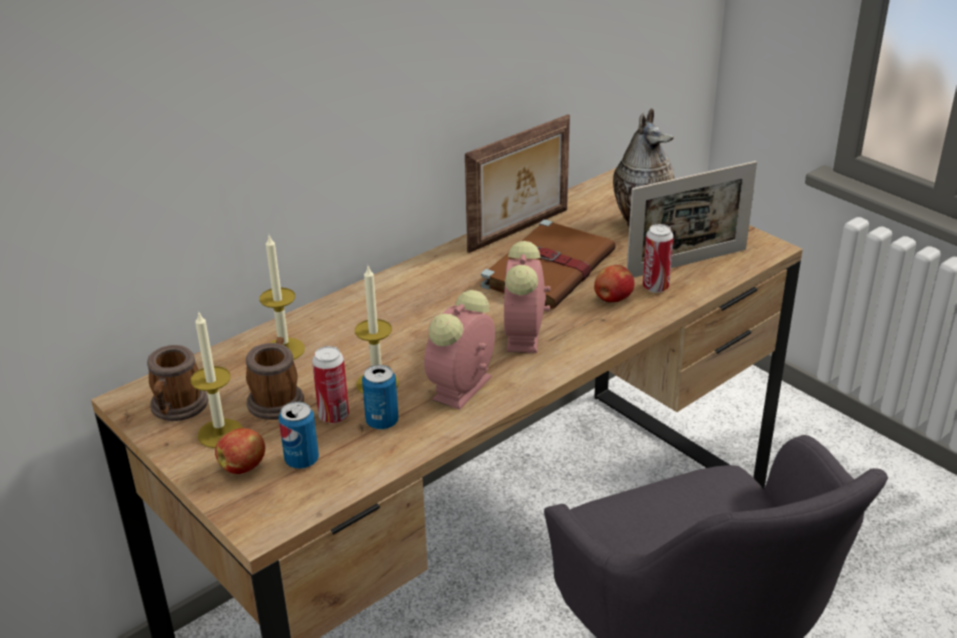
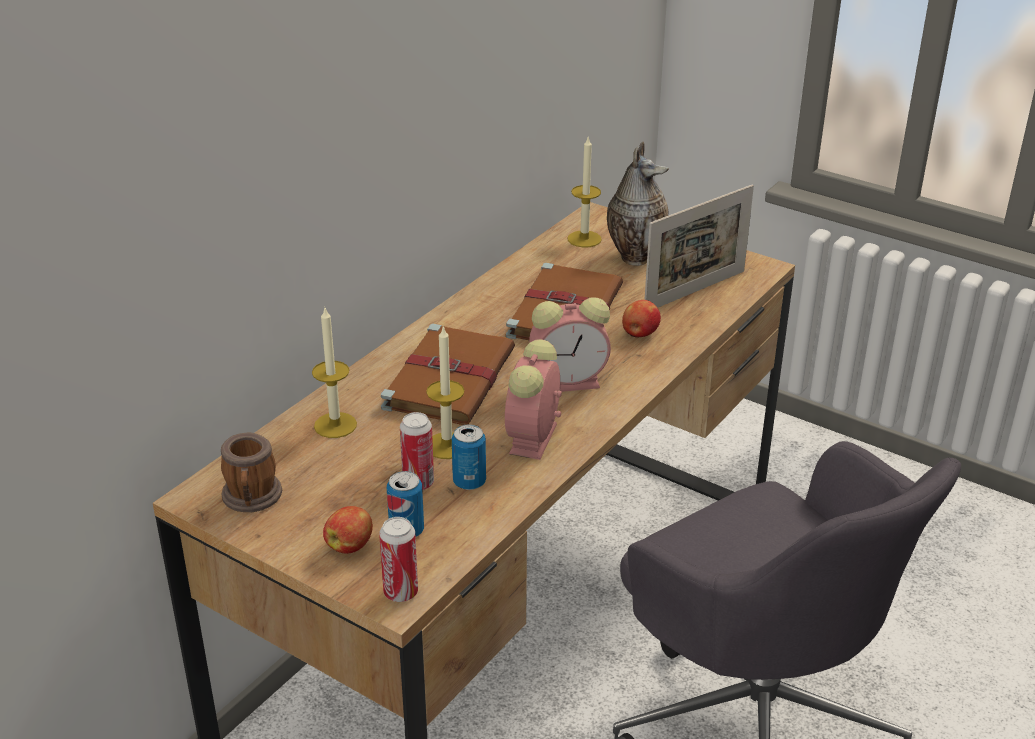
camera: 15 degrees left, 0 degrees up
(220, 433) = (310, 517): candle -> candle (584, 239)
(277, 398) = (352, 474): mug -> none
(410, 319) = (450, 378): none -> brown book
(520, 231) = (520, 277): picture frame -> none
(524, 337) = (570, 381): alarm clock -> alarm clock turned 90 degrees counterclockwise
(655, 287) = (675, 318): can -> can (401, 593)

